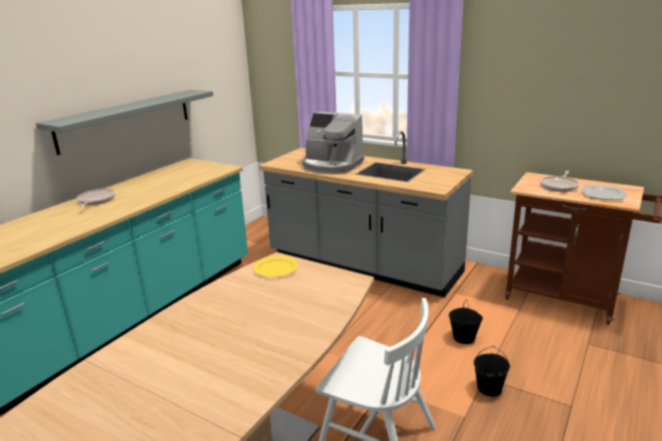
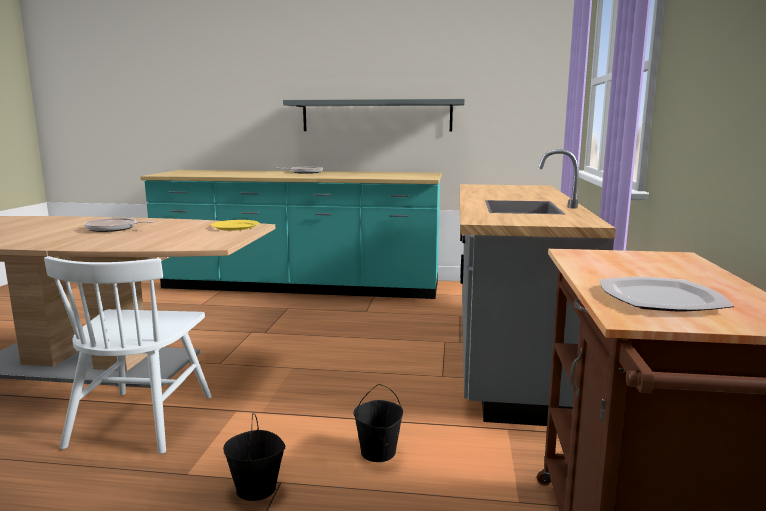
camera: 65 degrees right, 10 degrees down
(331, 165) = (501, 194): coffee machine -> none
(559, 186) = (646, 270): frying pan -> frying pan (114, 229)

